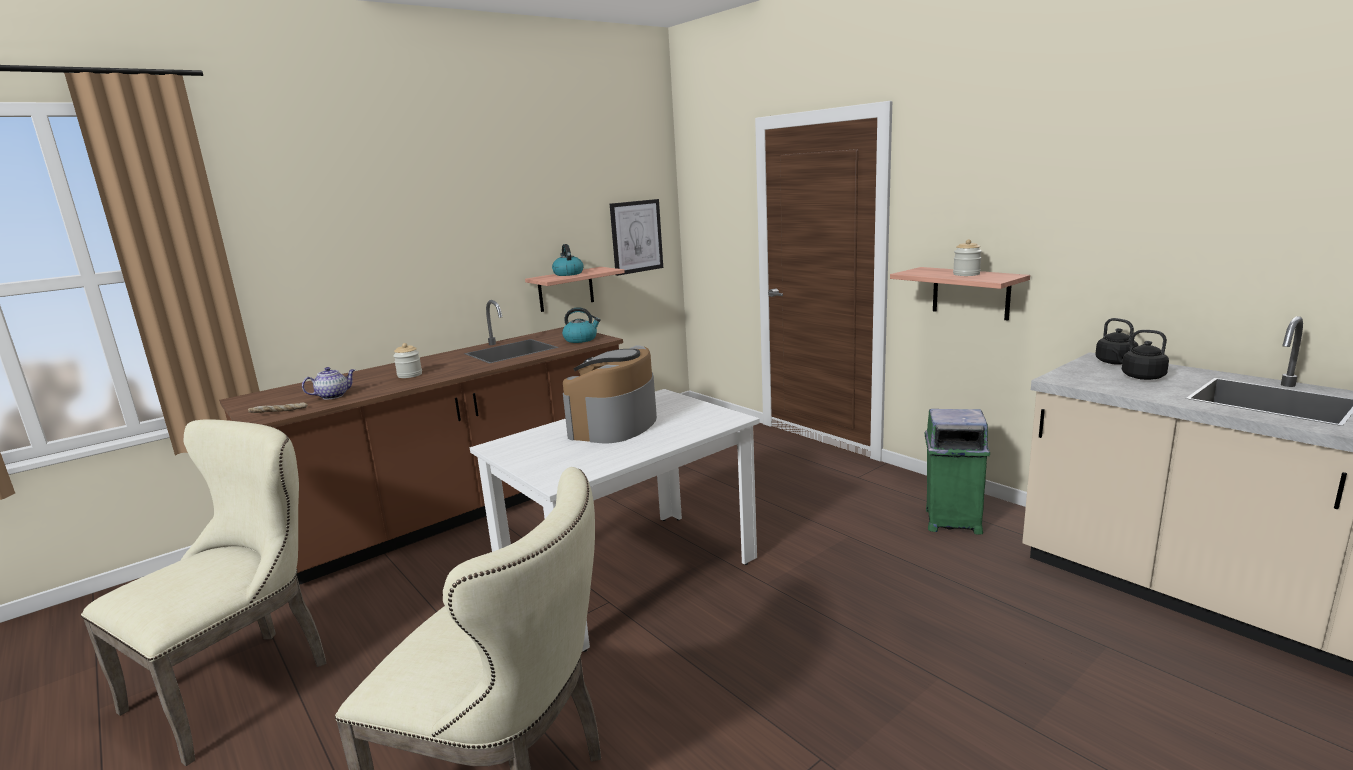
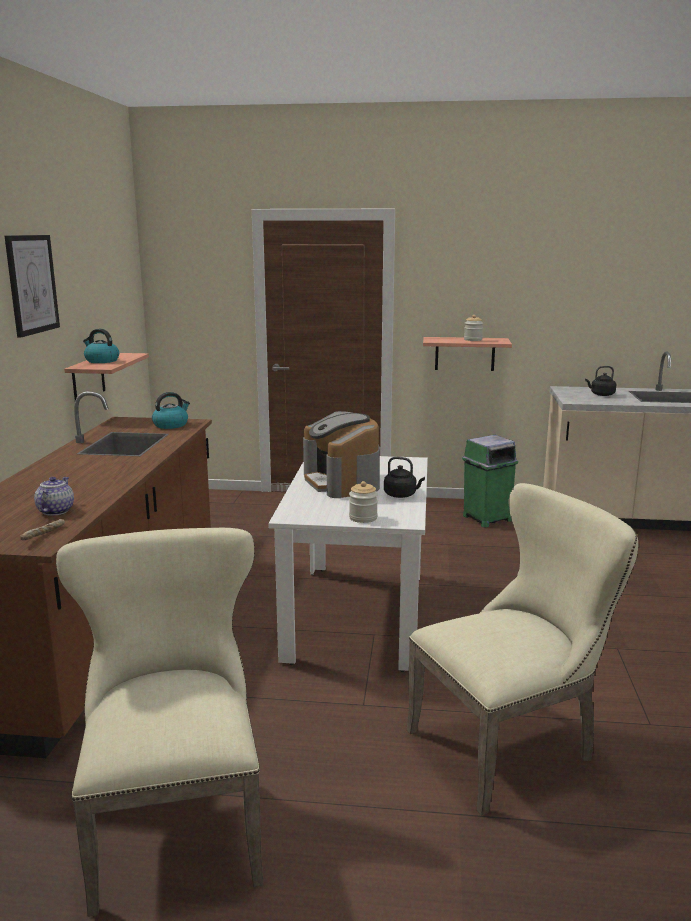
camera: 45 degrees left, 0 degrees up
(410, 375) = (82, 479): jar -> jar (363, 518)
(636, 236) = (124, 320): picture -> picture (32, 284)
(1117, 362) = (575, 389): black kettle -> black kettle (401, 495)

